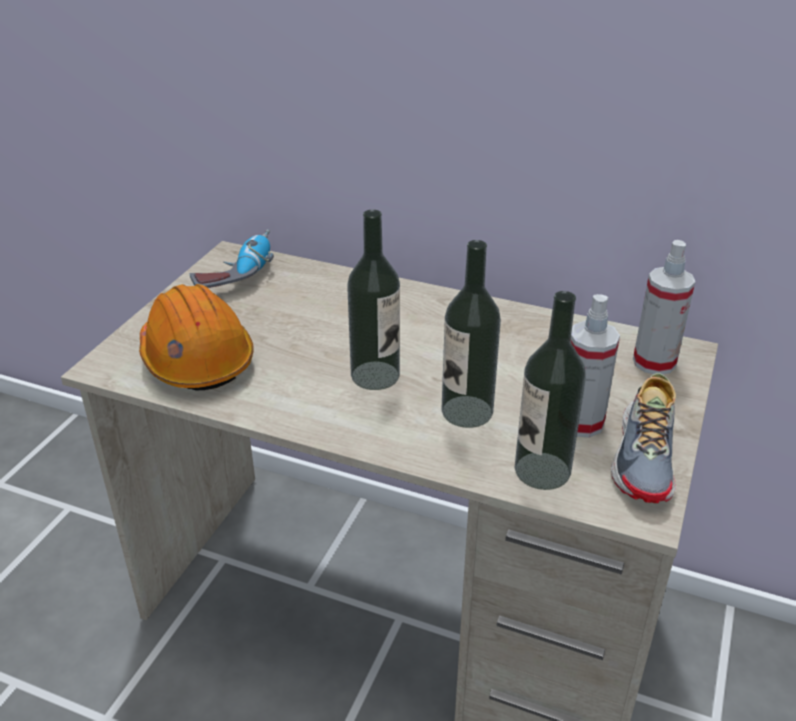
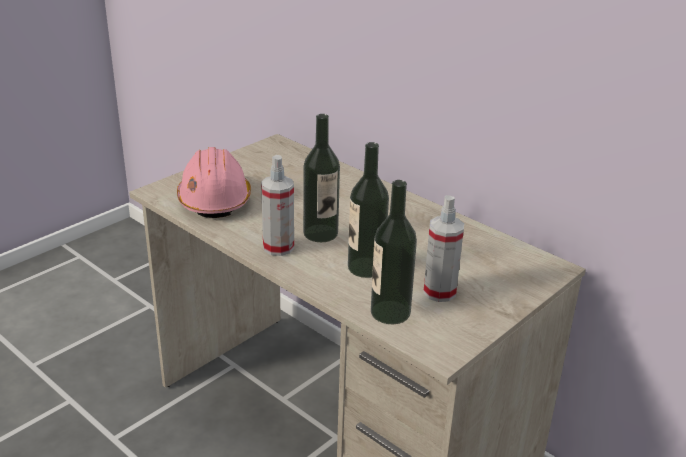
camera: 20 degrees right, 5 degrees down
(197, 359) = (214, 199): orange hard hat -> pink hard hat
(238, 272) = (274, 154): power drill -> none
(646, 457) = (469, 322): shoe -> none
(654, 362) = (524, 269): spray bottle -> spray bottle (278, 247)

